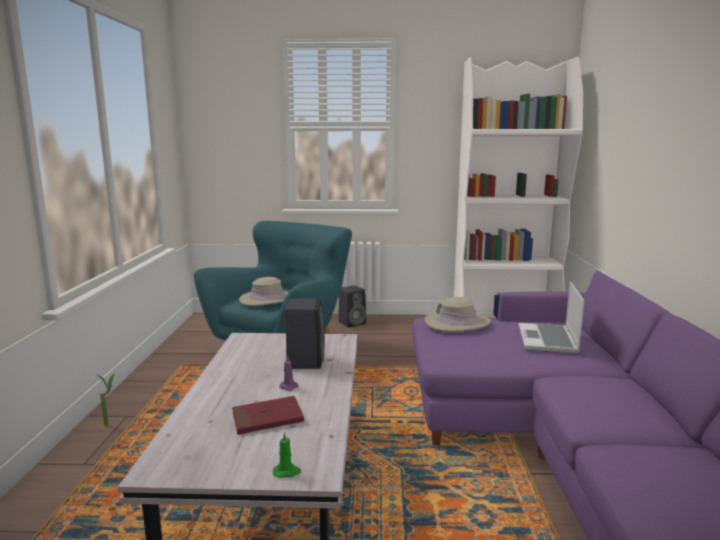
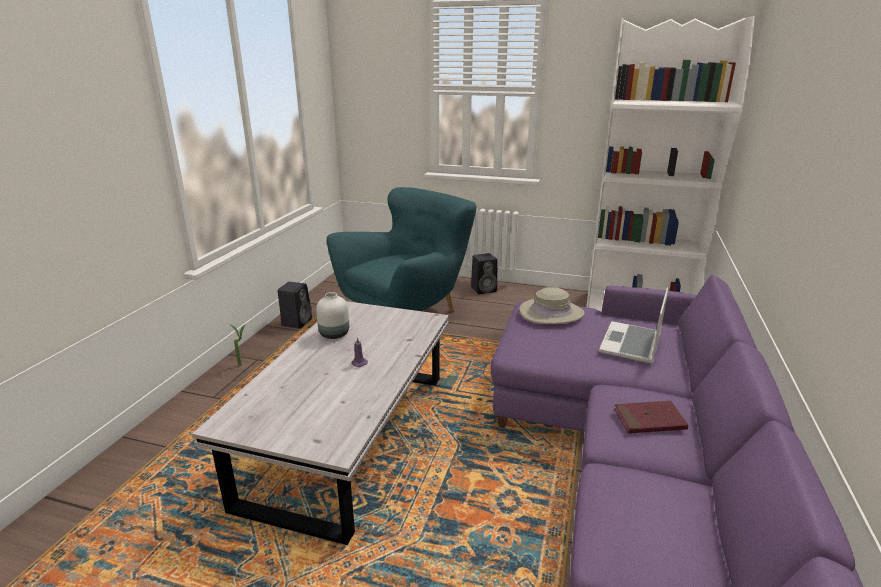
camera: 15 degrees right, 10 degrees up
(242, 363) = (334, 334): none -> white vase
(267, 299) = (390, 266): beige hat -> none
(267, 418) = (326, 392): red book -> red book (649, 420)
(287, 472) = (316, 444): green candle -> none
(305, 361) = (387, 338): black speaker -> black speaker (297, 322)

